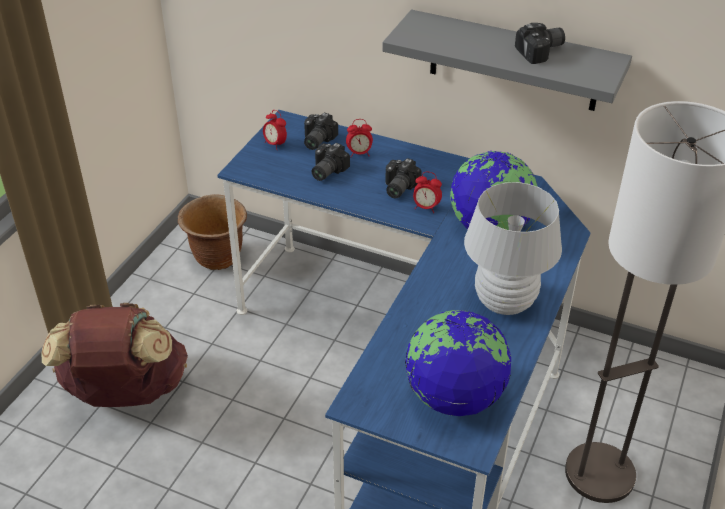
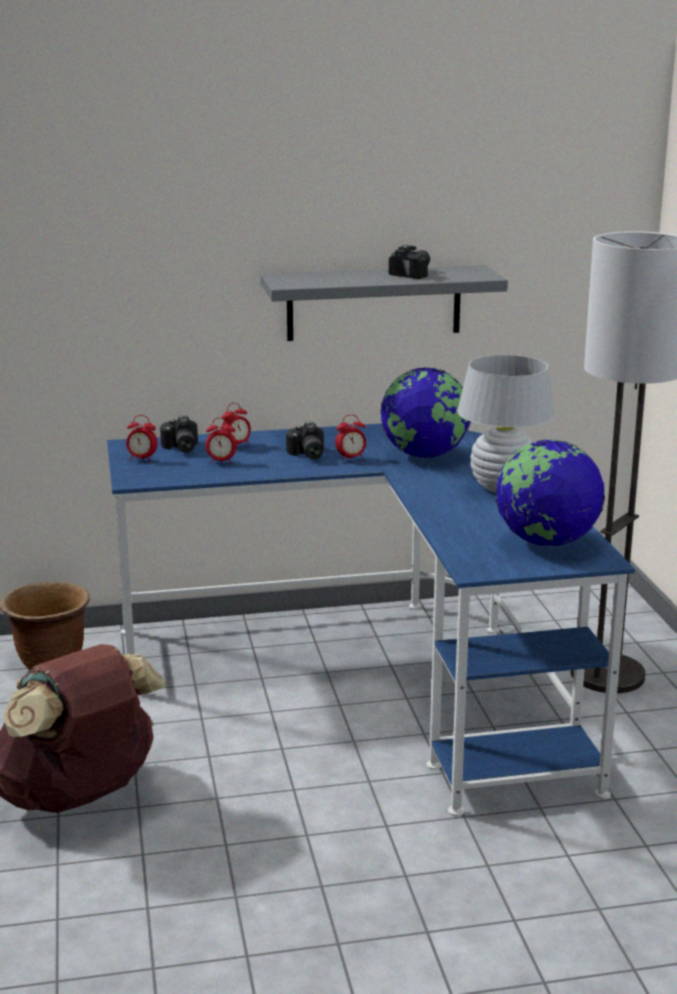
camera: 35 degrees left, 20 degrees down
(325, 171) = (221, 462): camera -> alarm clock

